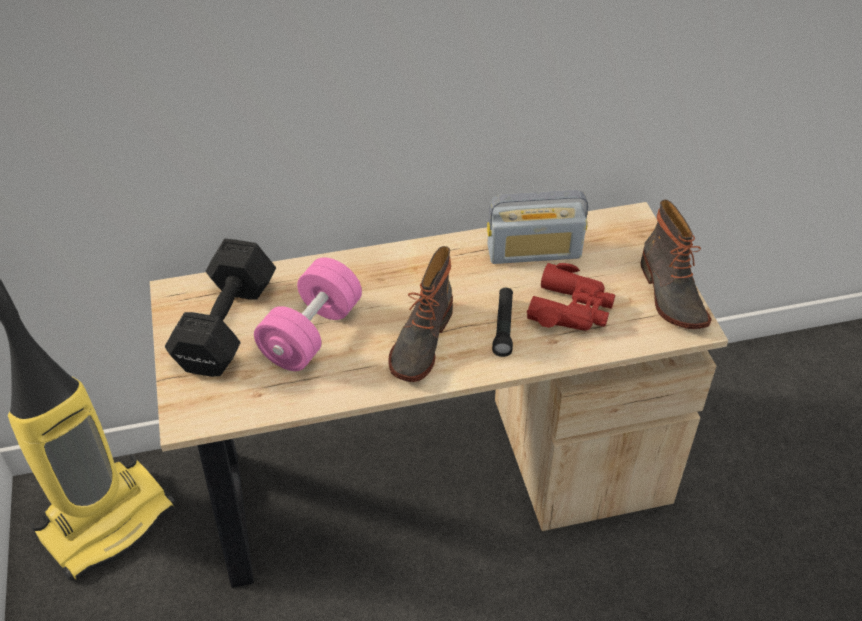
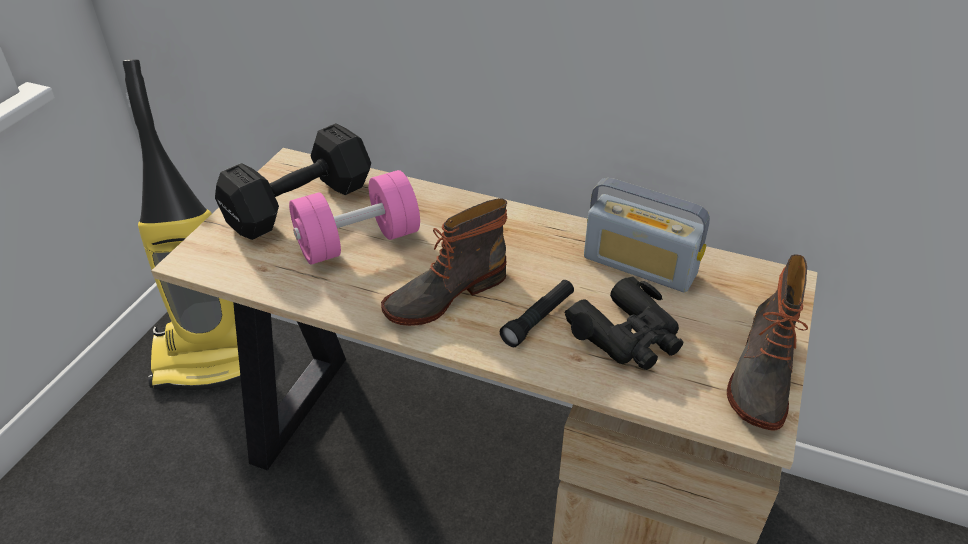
camera: 35 degrees right, 5 degrees down
(571, 308) = (627, 336): red binoculars -> black binoculars

